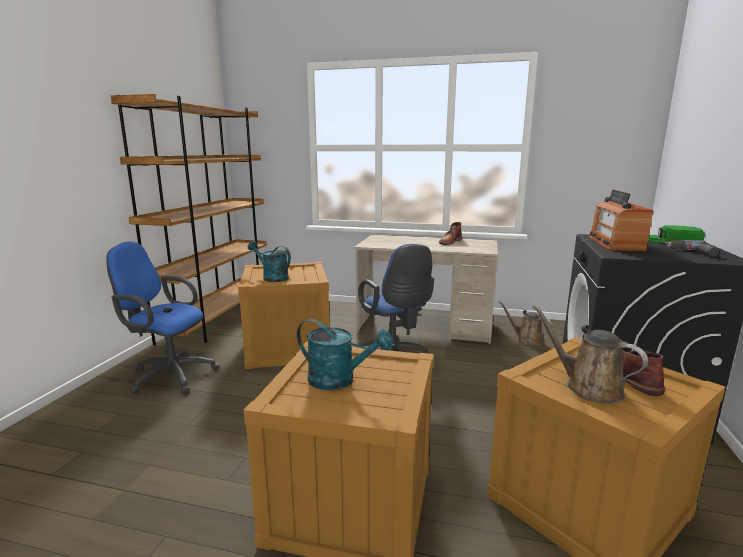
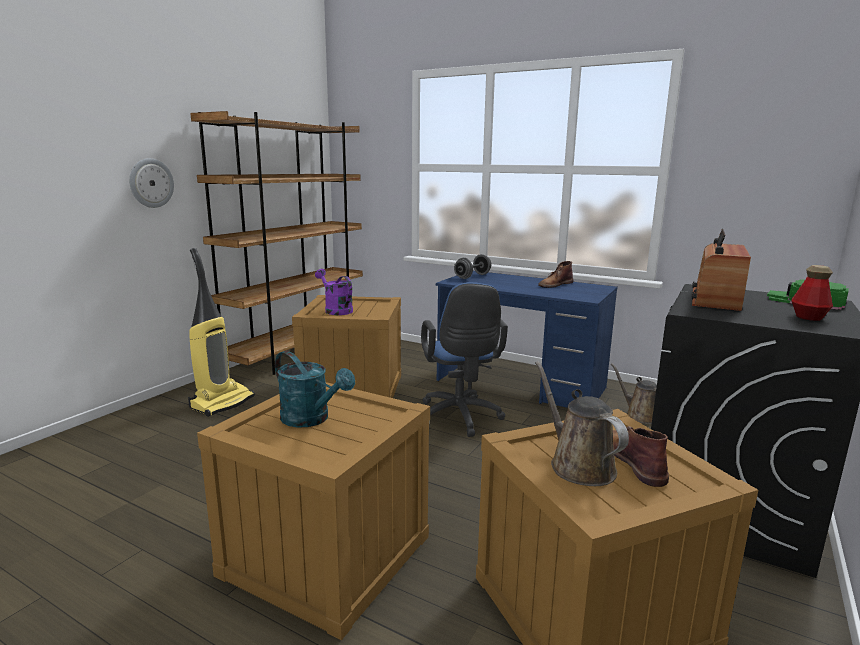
camera: 15 degrees right, 0 degrees up
(77, 165) = (151, 183): none -> wall clock
(169, 375) = (222, 402): blue office chair -> vacuum cleaner
(272, 277) = (335, 310): turquoise watering can -> purple watering can
(379, 239) = (472, 276): none -> grey dumbbell
(425, 326) = (520, 385): beige desk -> blue desk
(693, 252) = (808, 317): power drill -> bottle

